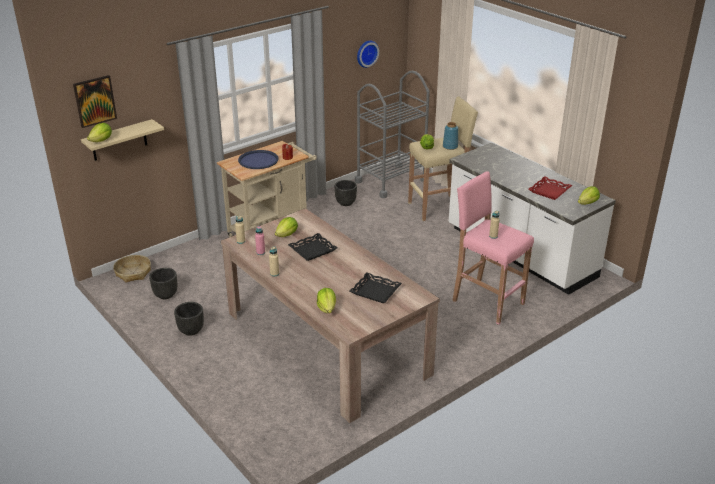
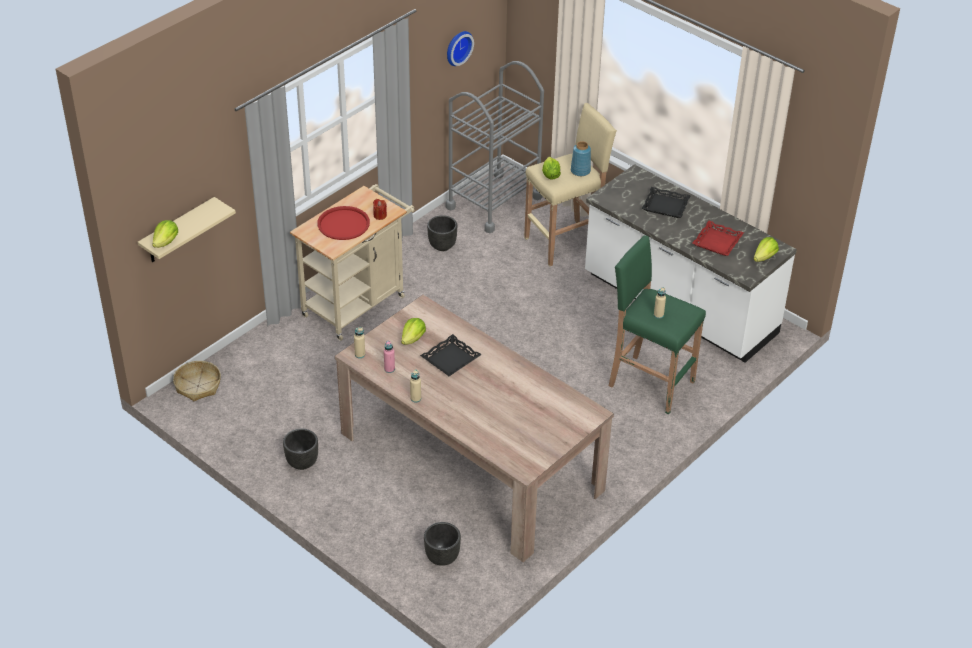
camera: 10 degrees left, 10 degrees up
(94, 101) = (153, 194): picture -> none
(166, 295) = (252, 414): black planter -> black planter (442, 557)
(258, 160) = (343, 224): blue tray -> red tray
(327, 308) = (490, 440): lettuce -> none
(375, 291) = (539, 411): black tray -> black tray (666, 206)
(486, 301) = (649, 383): pink stool -> green stool

